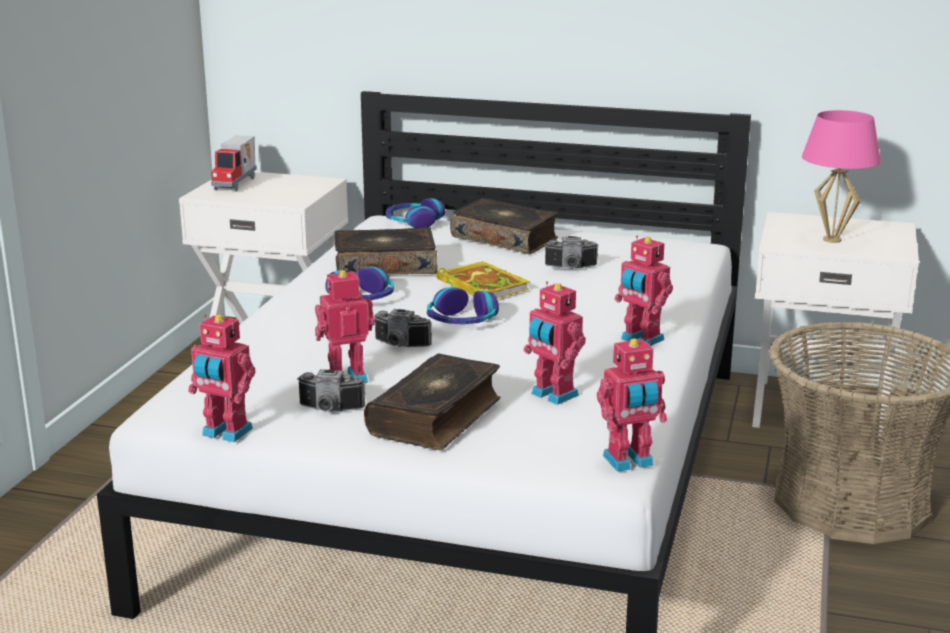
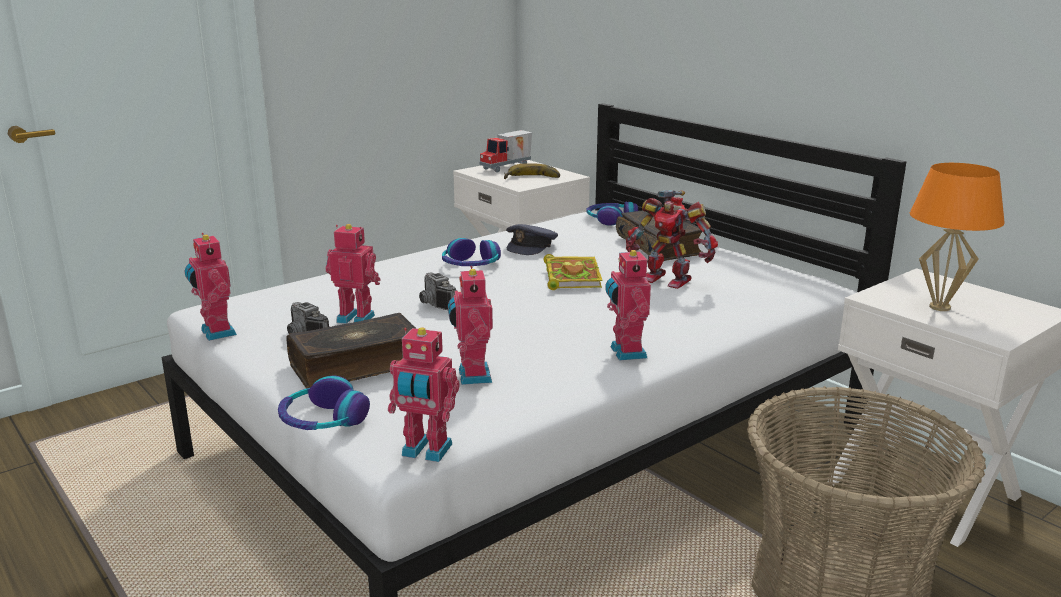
camera: 35 degrees right, 0 degrees up
(290, 191) = (532, 178): none -> banana
(385, 266) = (531, 246): book -> grey cap
(461, 321) = (508, 299): headphones -> headphones (323, 420)
(571, 268) = (668, 279): camera -> toy robot
(831, 240) = (939, 307): pink table lamp -> orange table lamp

